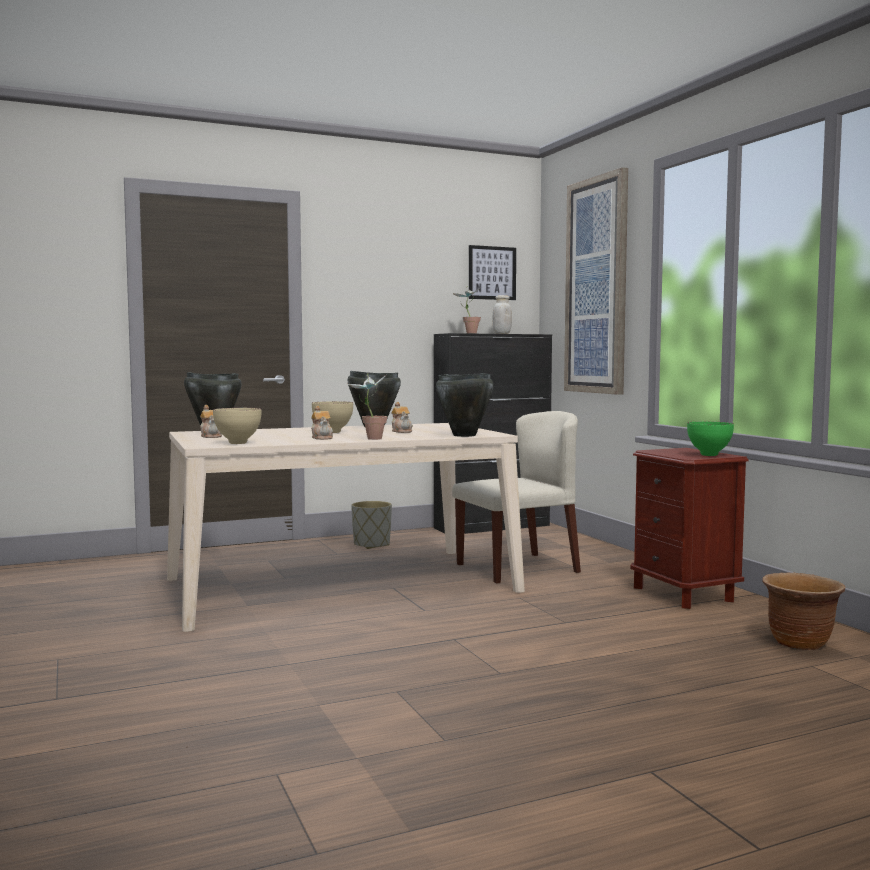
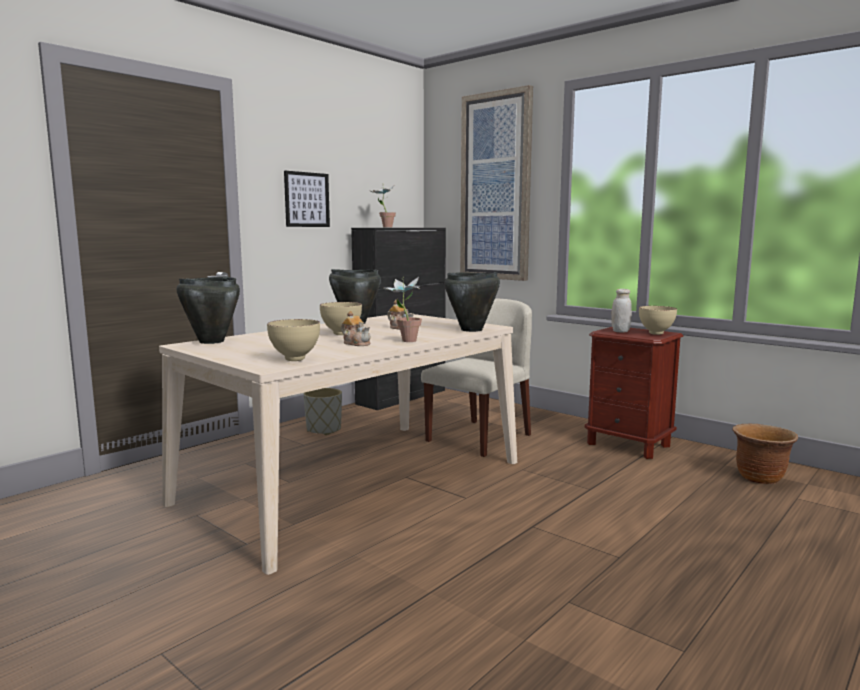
camera: 25 degrees left, 5 degrees up
(211, 436) = (232, 350): teapot -> none
(492, 273) = (391, 171): picture -> picture (307, 199)
(502, 333) = (407, 227): white jar -> white jar (620, 331)
(709, 455) = (656, 334): green bowl -> beige bowl

